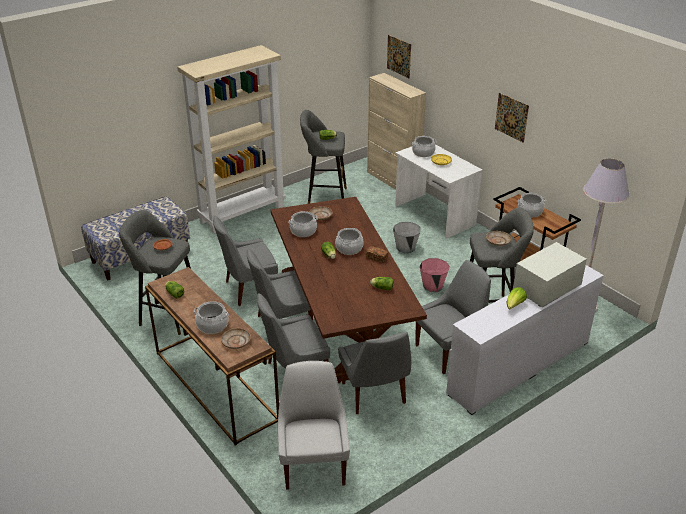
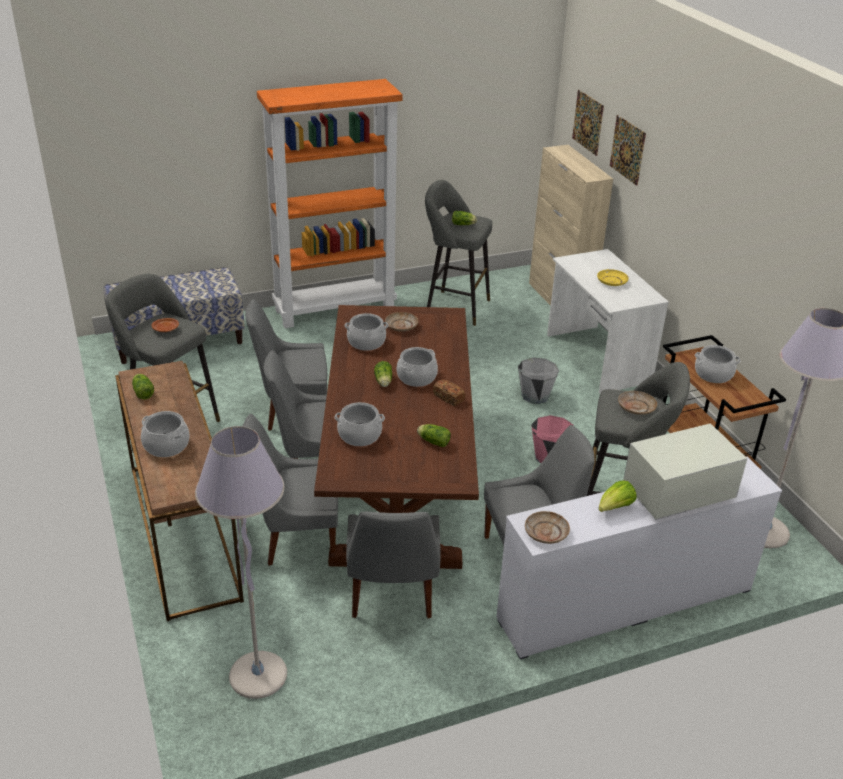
camera: 15 degrees right, 0 degrees up
(236, 342) = (184, 475): beige plate -> beige plate (546, 532)
(242, 213) = (335, 309): beige bookcase -> orange bookcase
(314, 464) = (258, 676): white chair -> grey floor lamp
(423, 153) = (592, 265): cooking pot -> cooking pot (359, 435)
(511, 117) = (714, 228): picture -> picture (627, 150)

